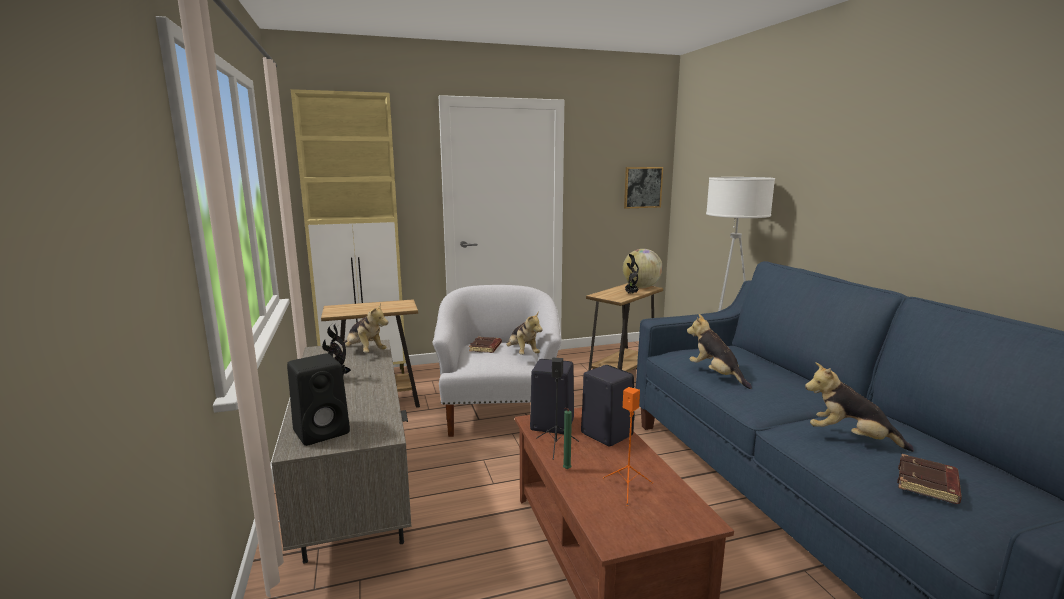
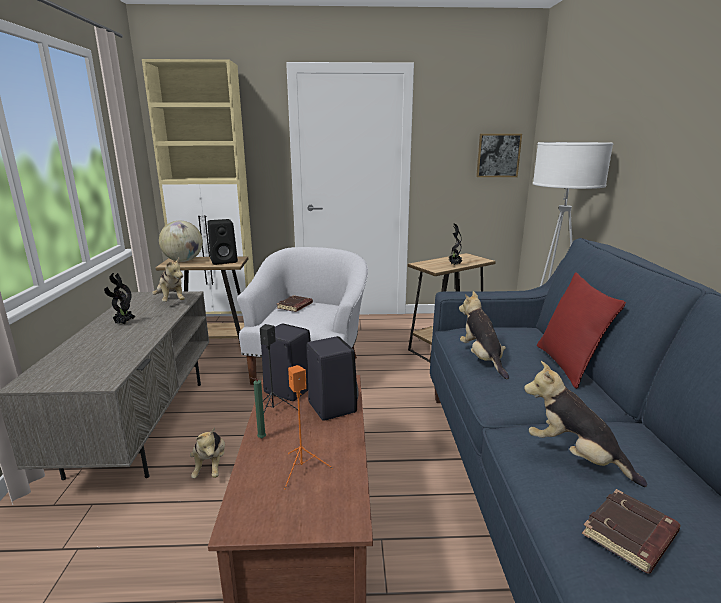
camera: 15 degrees right, 5 degrees up
(323, 431) = (62, 370): black speaker -> black speaker (225, 261)
(522, 353) = (323, 315): plush toy -> plush toy (210, 466)
(641, 287) = (473, 258): globe -> globe (183, 261)
(786, 372) = (567, 365): none -> red pillow

